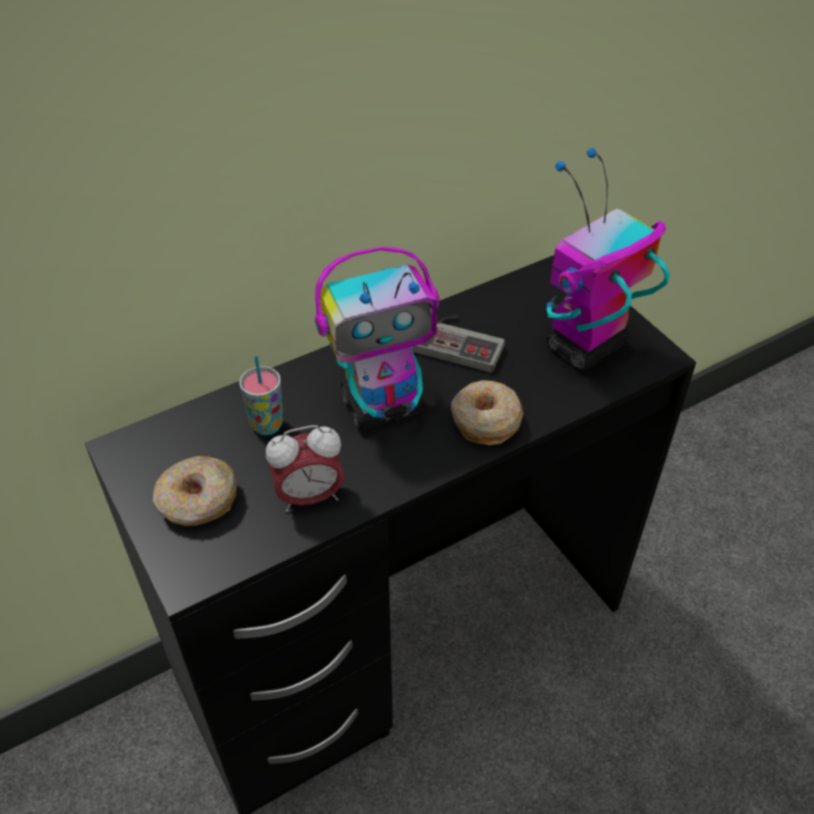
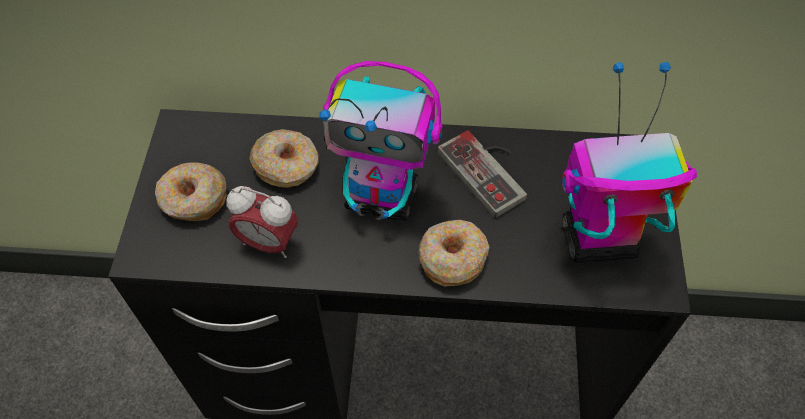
camera: 35 degrees right, 10 degrees up
(267, 425) = (287, 165): cup -> donut

